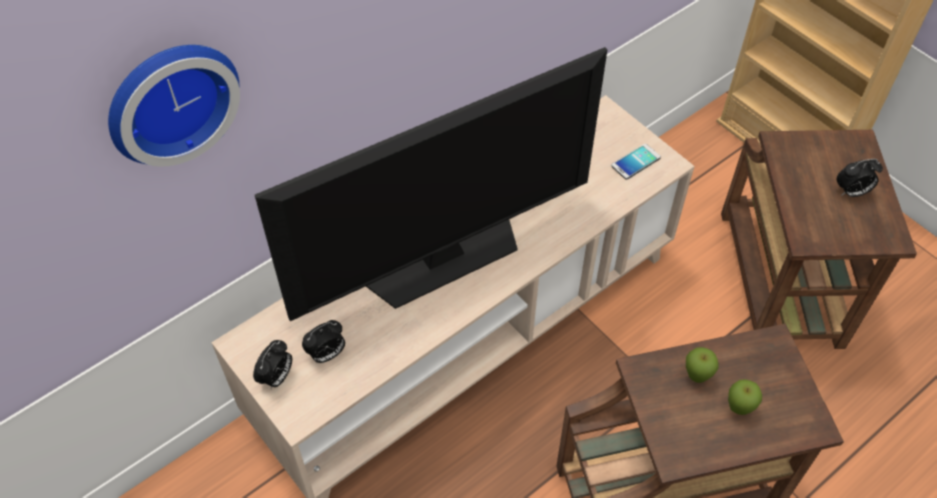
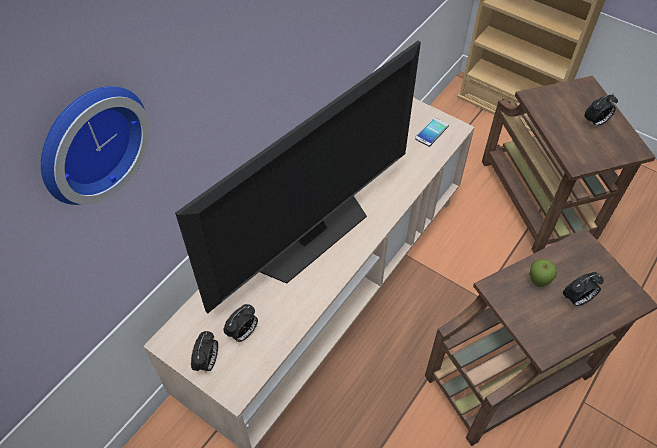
camera: 15 degrees left, 0 degrees up
(738, 408) = (576, 299): apple -> alarm clock

